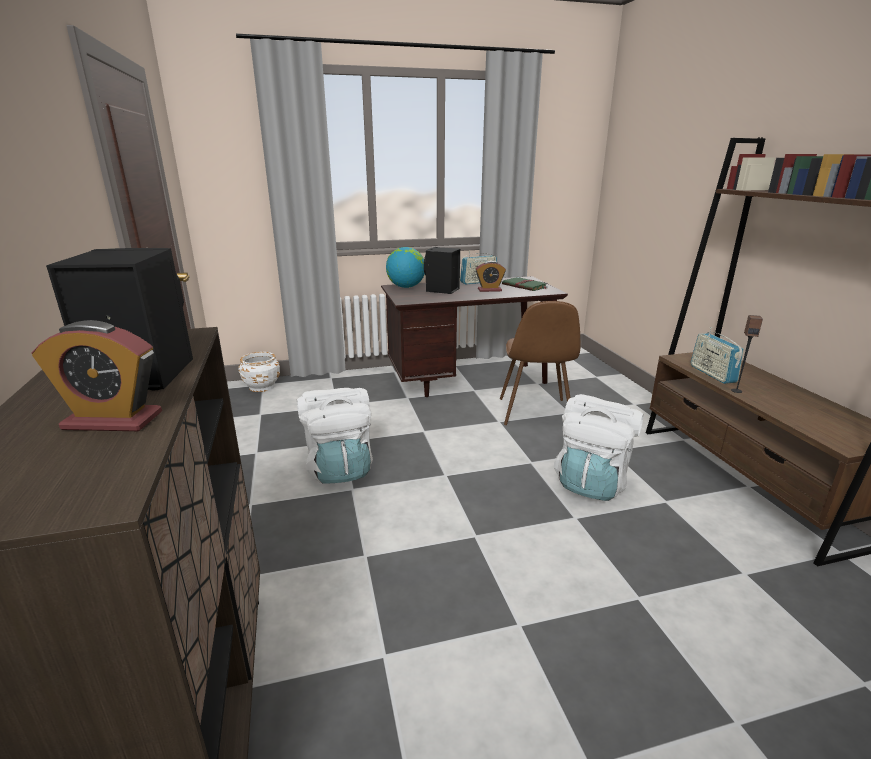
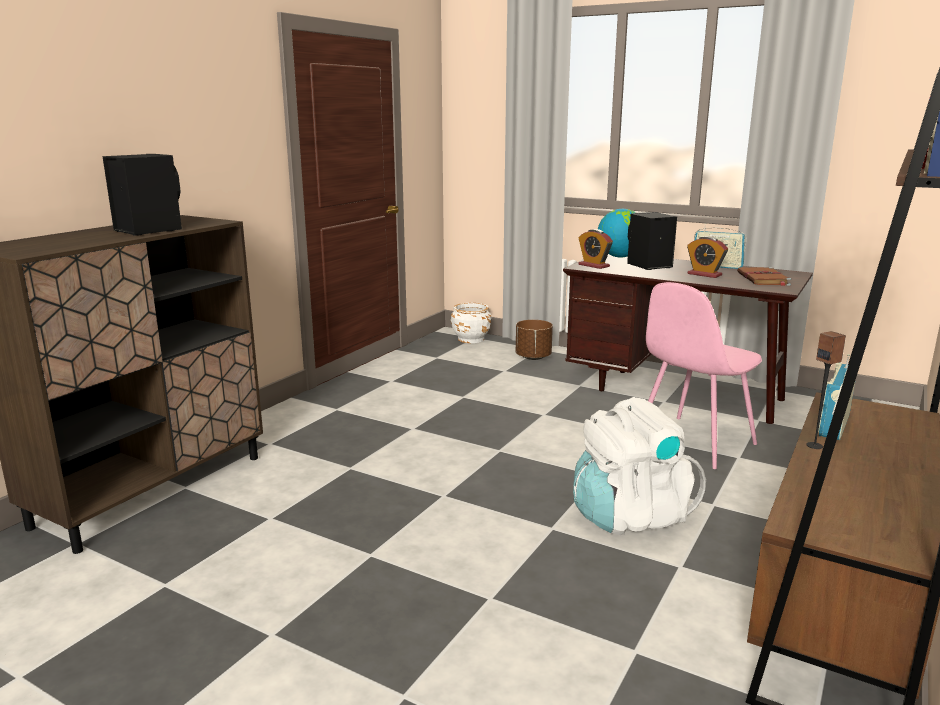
camera: 45 degrees right, 5 degrees down
(113, 420) = (91, 239): alarm clock -> alarm clock (594, 265)
(338, 386) = (533, 357): none -> brown planter
(339, 468) = (428, 412): white backpack -> none
(525, 286) = (763, 279): green book -> brown book
(535, 413) = (692, 443): brown chair -> pink chair

